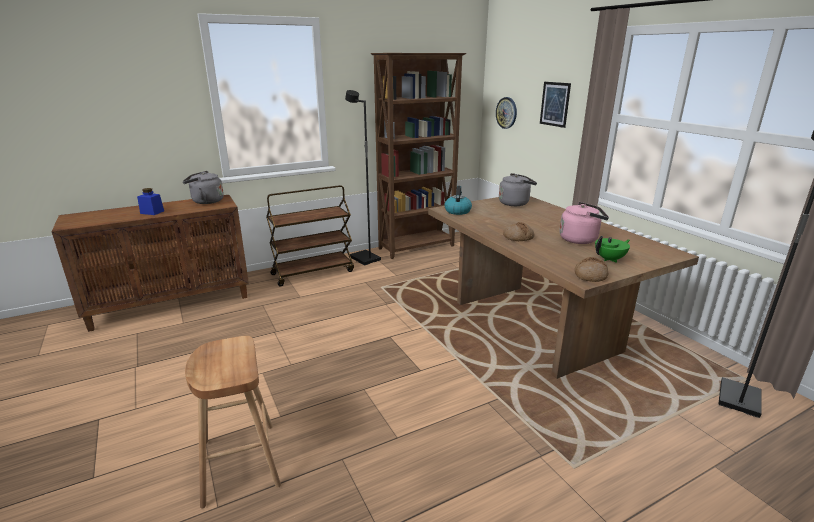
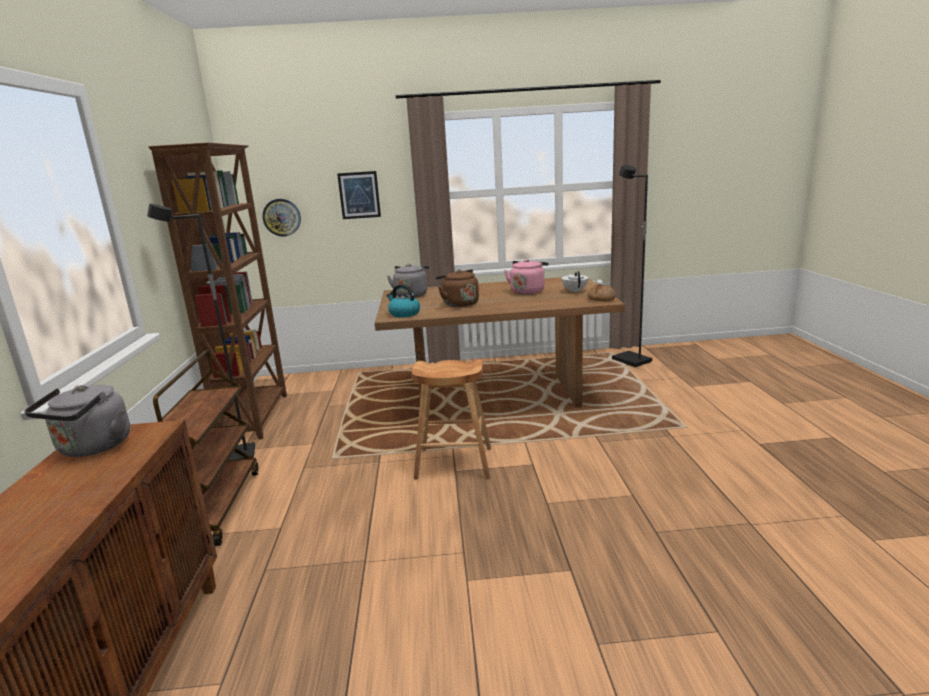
camera: 65 degrees left, 5 degrees down
(152, 212) = (62, 506): blue jar -> none
(240, 463) = (648, 609): brown stool -> brown stool (454, 463)
(504, 222) = (459, 304): none -> brown kettle
(518, 237) = (504, 305): bread -> none
(610, 259) = (575, 291): green teapot -> white teapot

